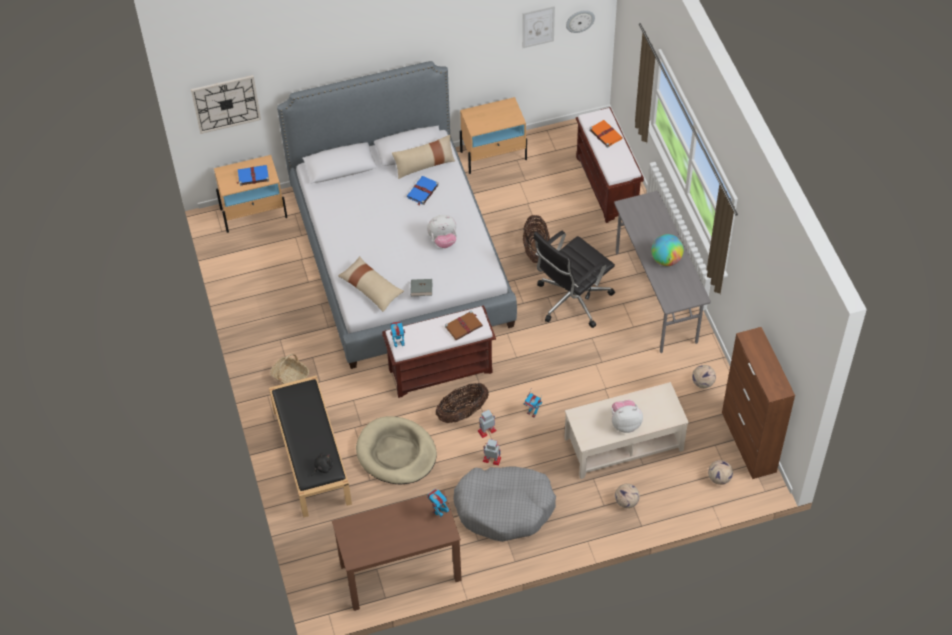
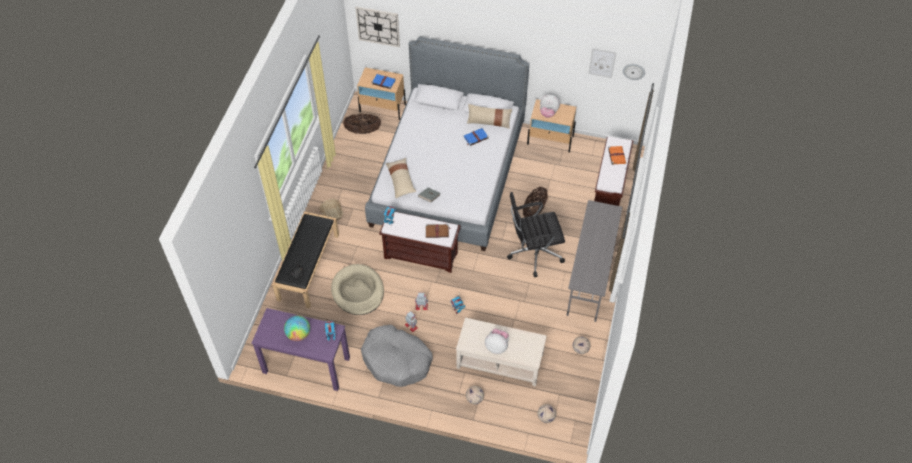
camera: 30 degrees right, 0 degrees up
(400, 572) = (306, 365): brown desk -> purple desk
(443, 240) = (465, 173): plush toy -> plush toy (548, 113)
(462, 413) = (415, 288): basket -> basket (363, 131)
(666, 260) = (594, 254): globe -> globe (298, 334)
(748, 442) = (582, 404): brown cabinet -> none

